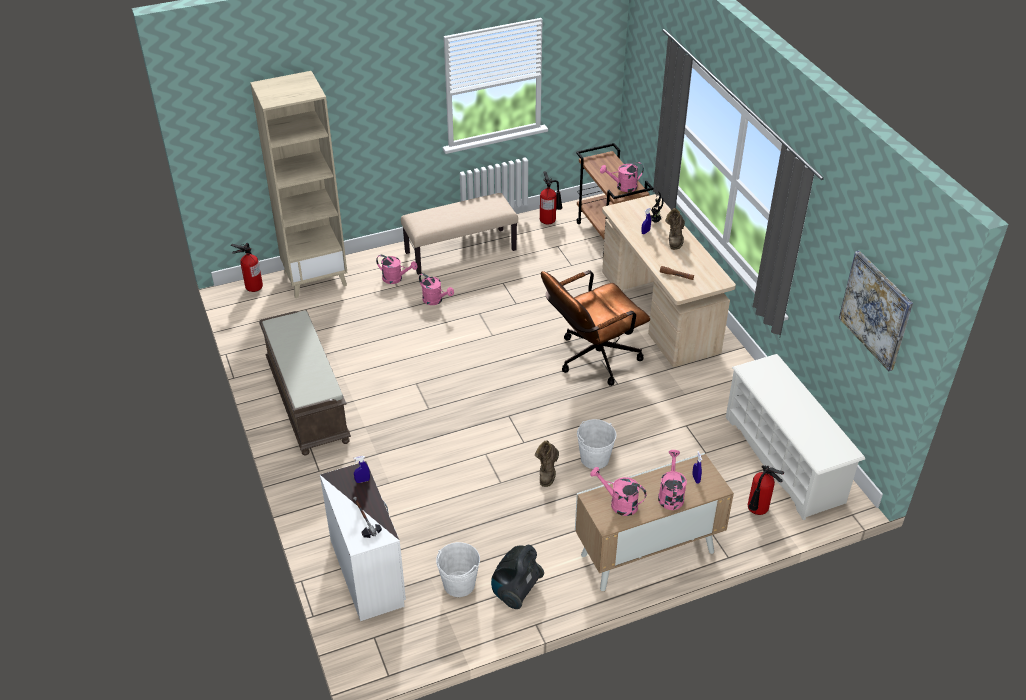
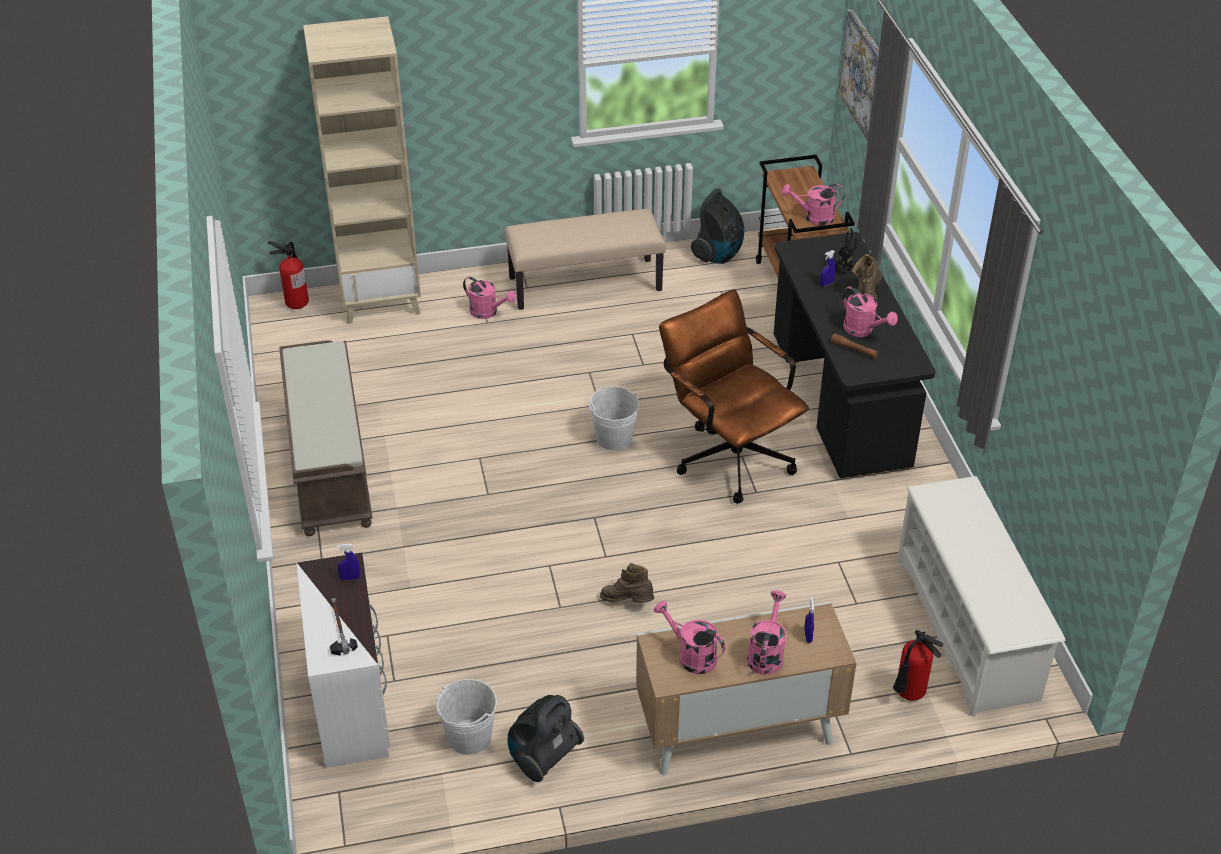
camera: 10 degrees right, 0 degrees up
(435, 300) = (534, 348): pink watering can -> pink watering can (863, 330)
(547, 472) = (627, 602): brown boot -> brown boot turned 90 degrees clockwise
(549, 220) = (718, 254): fire extinguisher -> vacuum cleaner
(591, 359) = (728, 454): brown office chair -> brown office chair turned 75 degrees clockwise
(594, 458) = (698, 591): white bucket -> white bucket (614, 437)
(659, 313) = (840, 400): beige desk -> black desk
(876, 310) = (1097, 429): picture -> picture (863, 75)

